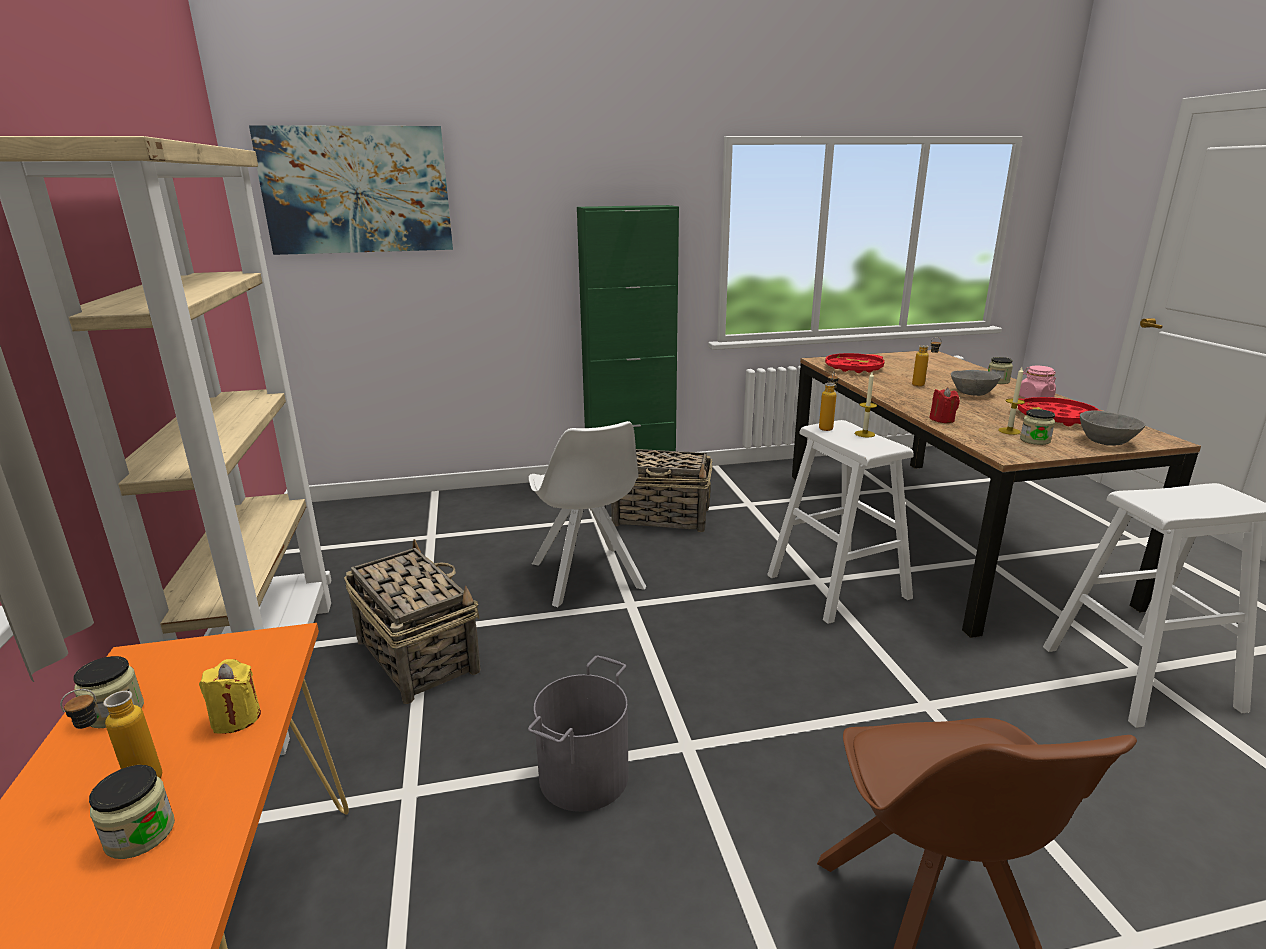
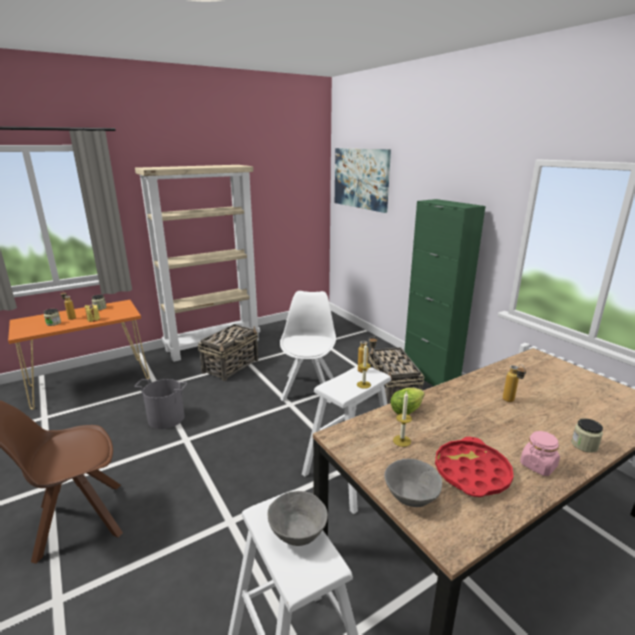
camera: 70 degrees right, 0 degrees up
(588, 577) = (309, 387): white chair -> white chair turned 135 degrees clockwise
(853, 368) = (529, 369): red tray -> none
(942, 419) = (408, 409): red candle -> lettuce
(972, 393) = (513, 427): grey bowl -> grey bowl (298, 532)
(1035, 440) = (384, 452): jar -> none

